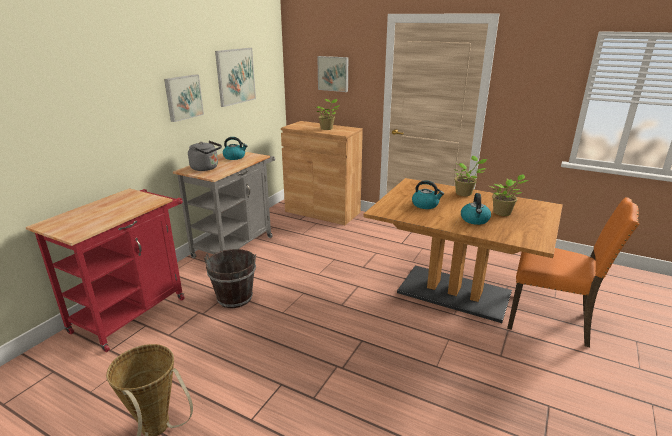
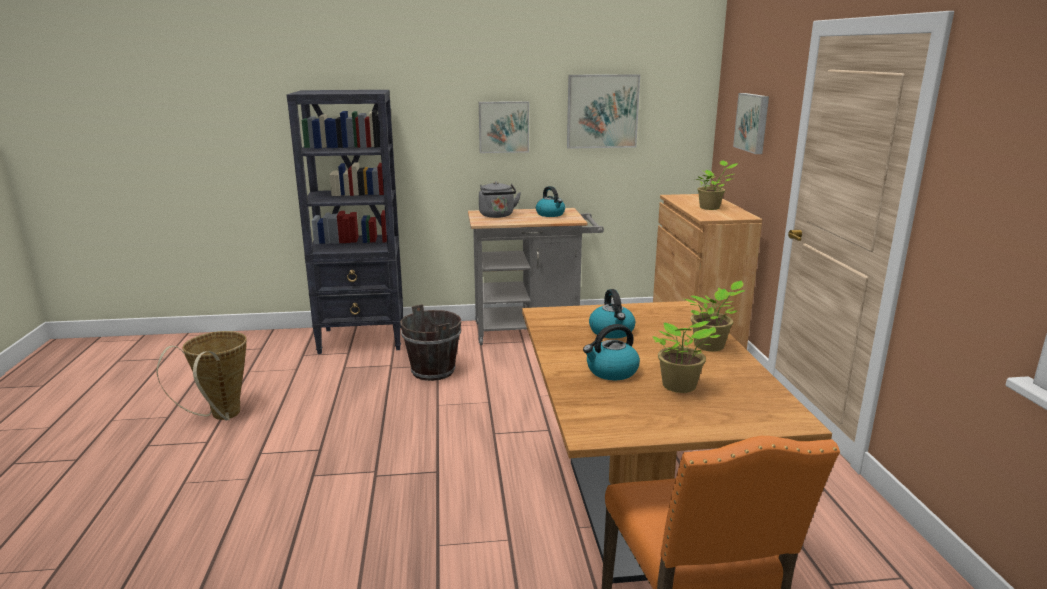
camera: 55 degrees right, 5 degrees down
(134, 311) = (363, 339): red cart -> black bookcase

